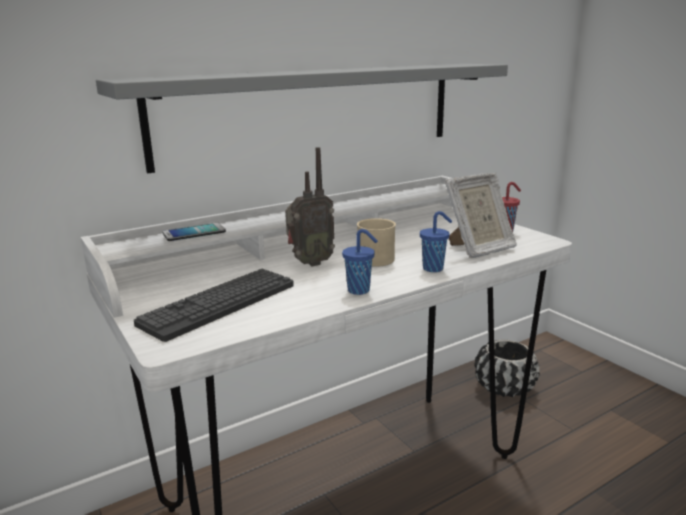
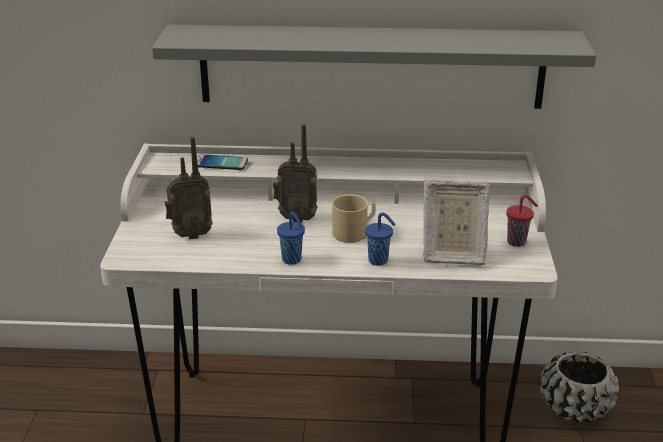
camera: 35 degrees right, 10 degrees up
(219, 304) = (190, 234): keyboard -> radio

